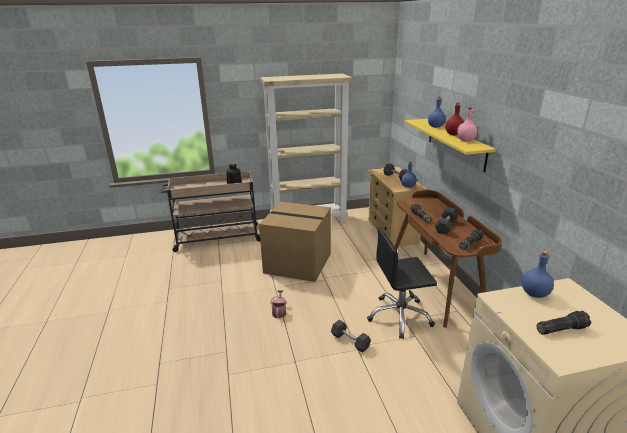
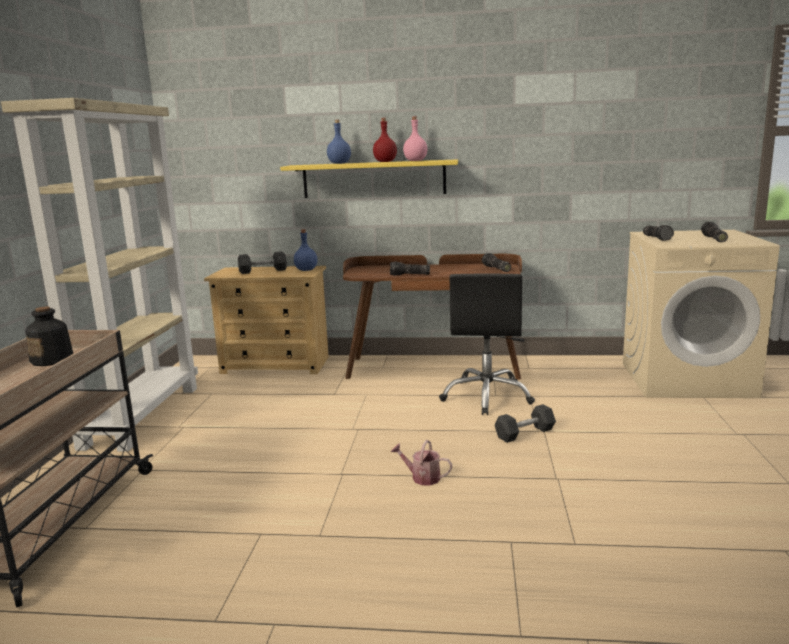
camera: 70 degrees left, 10 degrees down
(299, 262) = (283, 443): cardboard box -> none
(446, 226) = (445, 270): grey dumbbell -> none
(534, 293) = (657, 238): blue bottle -> flashlight

